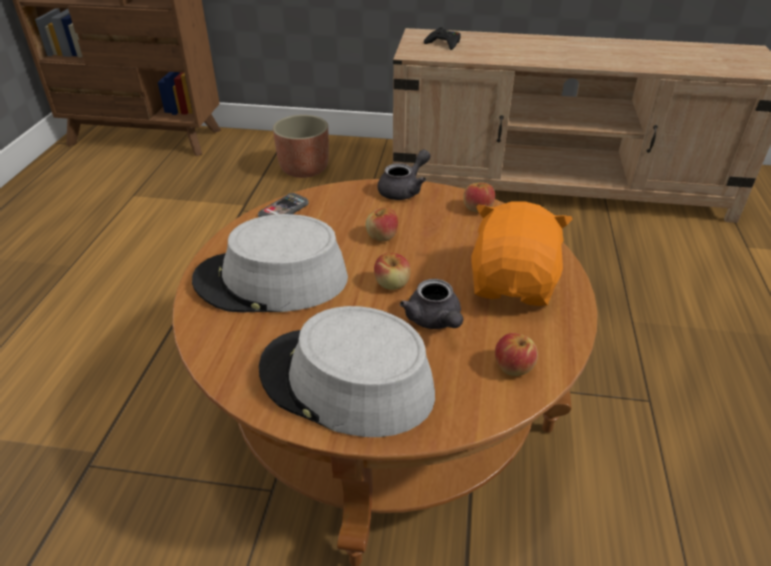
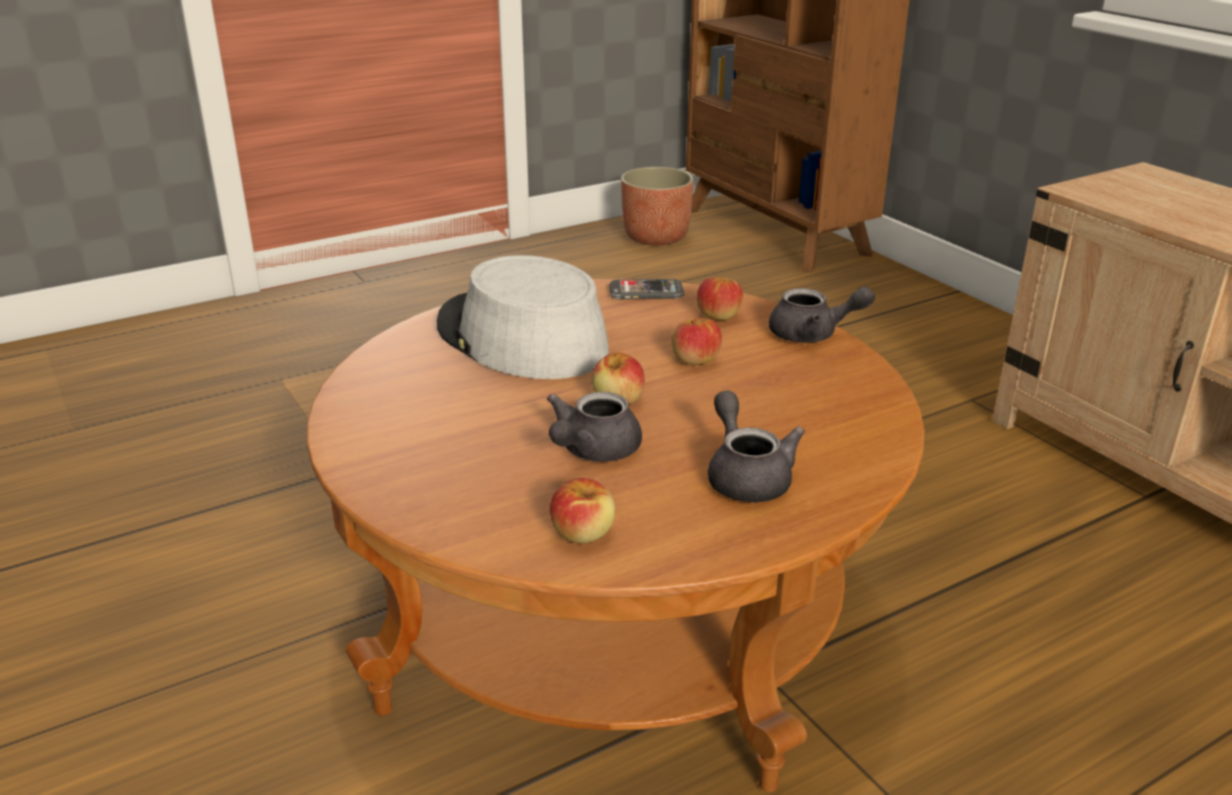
camera: 50 degrees right, 10 degrees down
(304, 169) = (914, 338): planter -> planter (656, 237)
(346, 382) = (422, 441): grey hat -> none
(443, 43) = (1162, 194): black game controller -> none
(477, 208) = (865, 392): apple -> apple (718, 315)
(513, 284) = (746, 476): orange plush toy -> grey teapot

